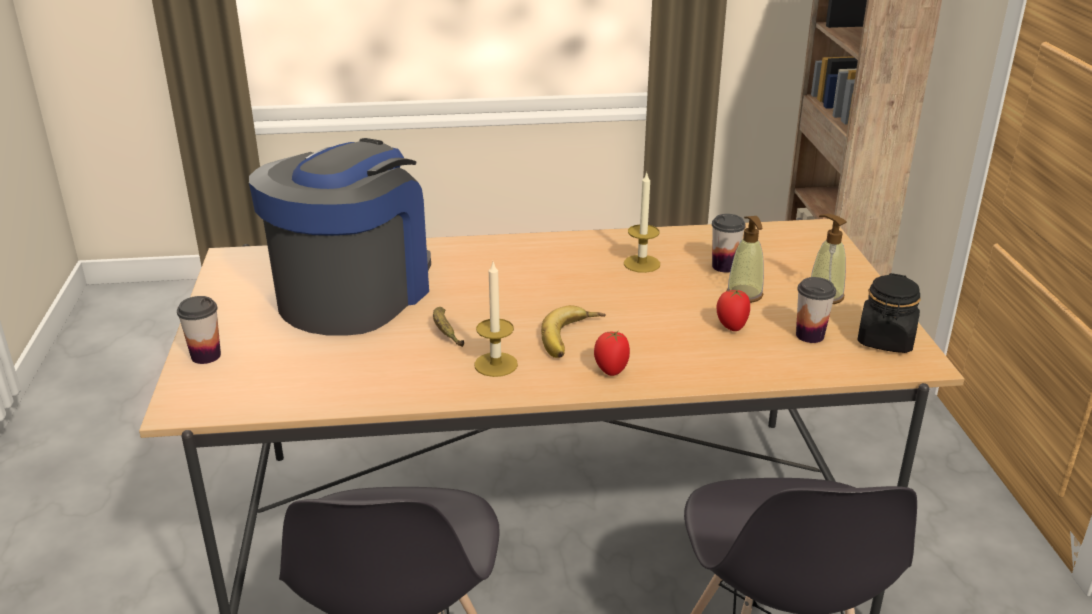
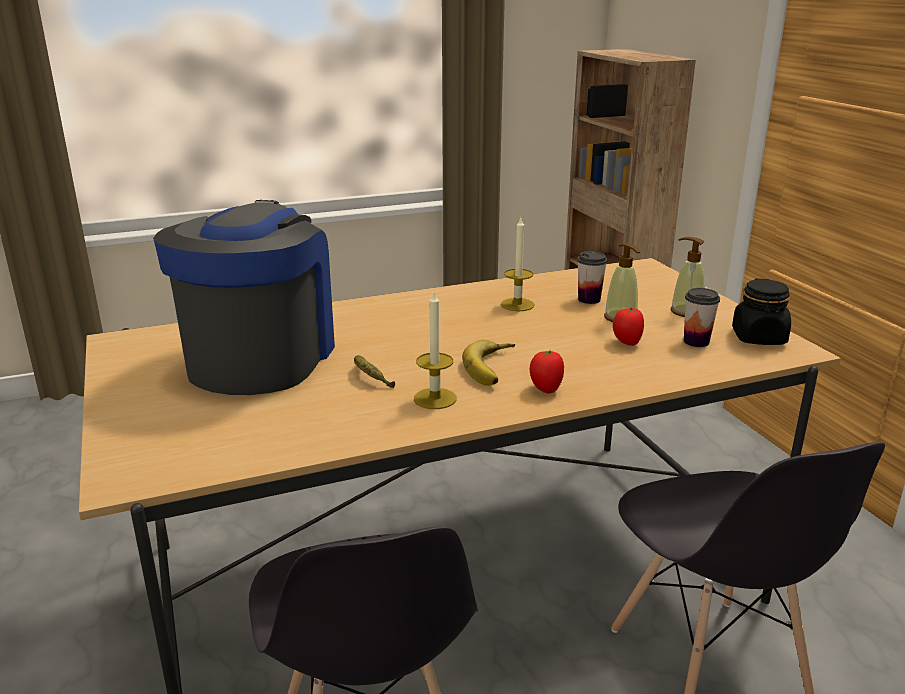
camera: 15 degrees left, 5 degrees down
(206, 356) = (127, 429): cup -> none

